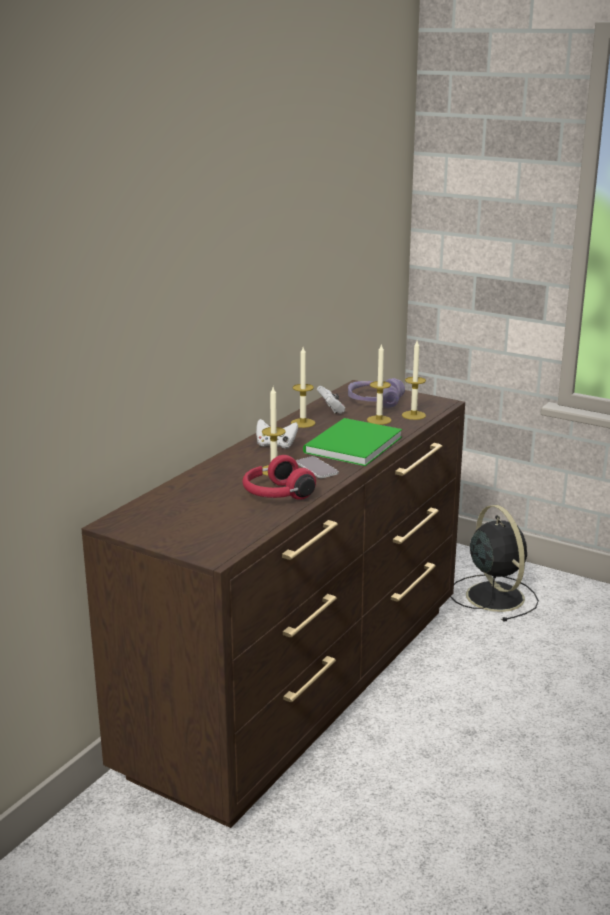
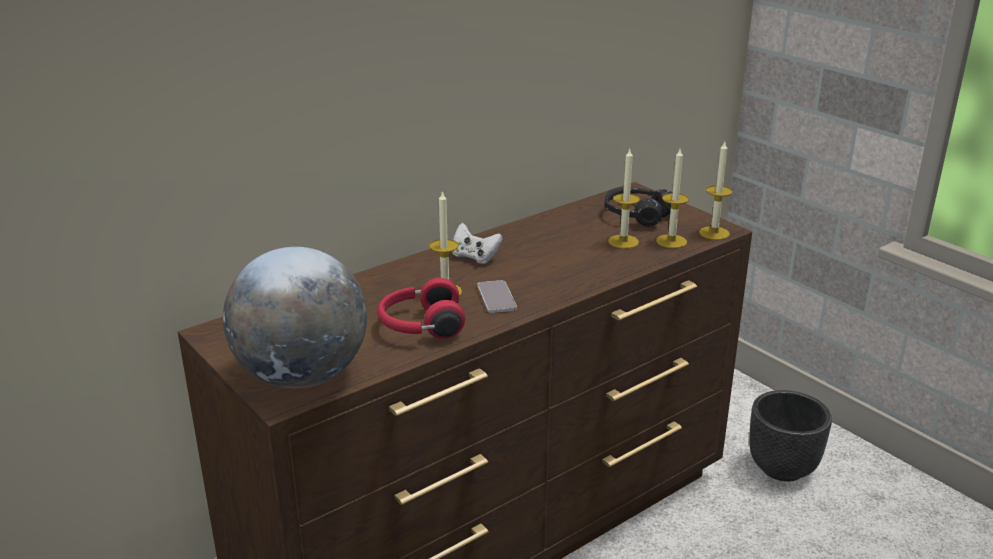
camera: 20 degrees right, 5 degrees up
(215, 539) = (302, 376): none -> globe
(303, 423) = (530, 232): candle -> candle (714, 233)
(331, 410) = (576, 220): white game controller -> none
(350, 445) = (561, 271): green book -> none
(375, 402) = (637, 215): purple headphones -> black headphones
(493, 595) = (781, 467): black fan -> black planter

